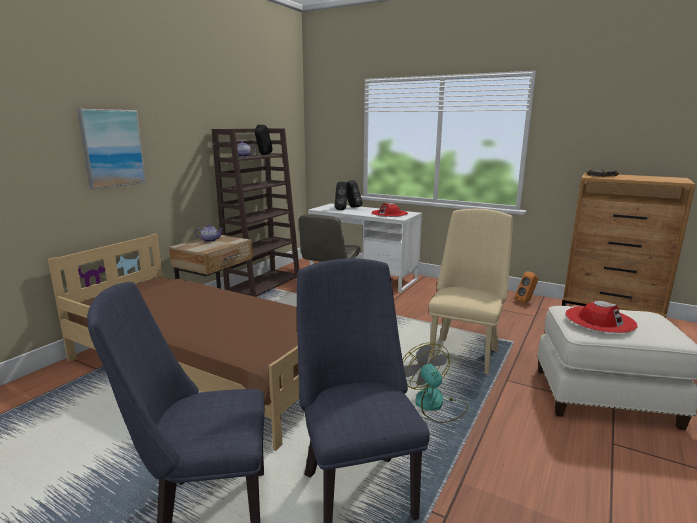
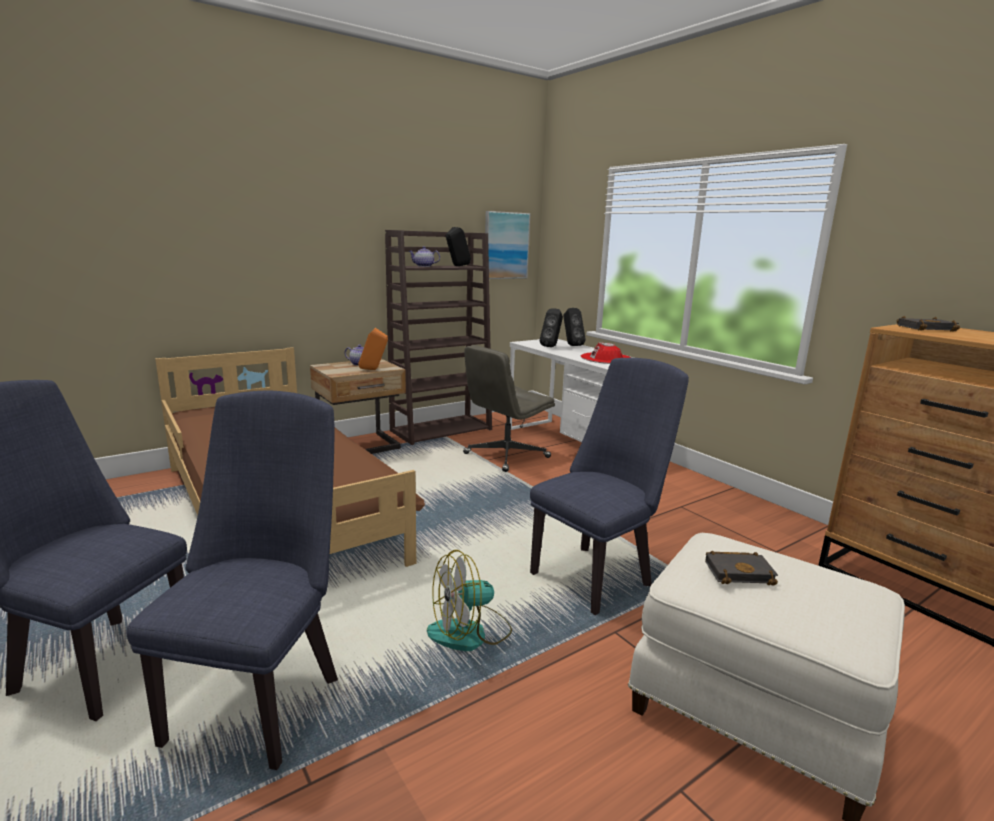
camera: 25 degrees right, 0 degrees up
(112, 148) = (246, 245): picture -> picture (506, 245)
(434, 405) = (470, 632): fan -> fan turned 120 degrees counterclockwise
(464, 352) = (596, 574): beige chair -> blue chair
(526, 301) = (786, 526): orange speaker -> orange speaker (373, 370)
(600, 319) = (739, 572): red hat -> black book

